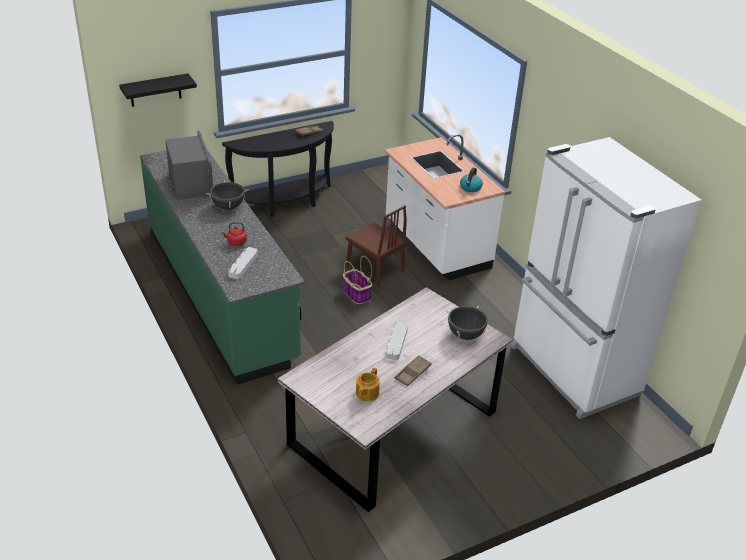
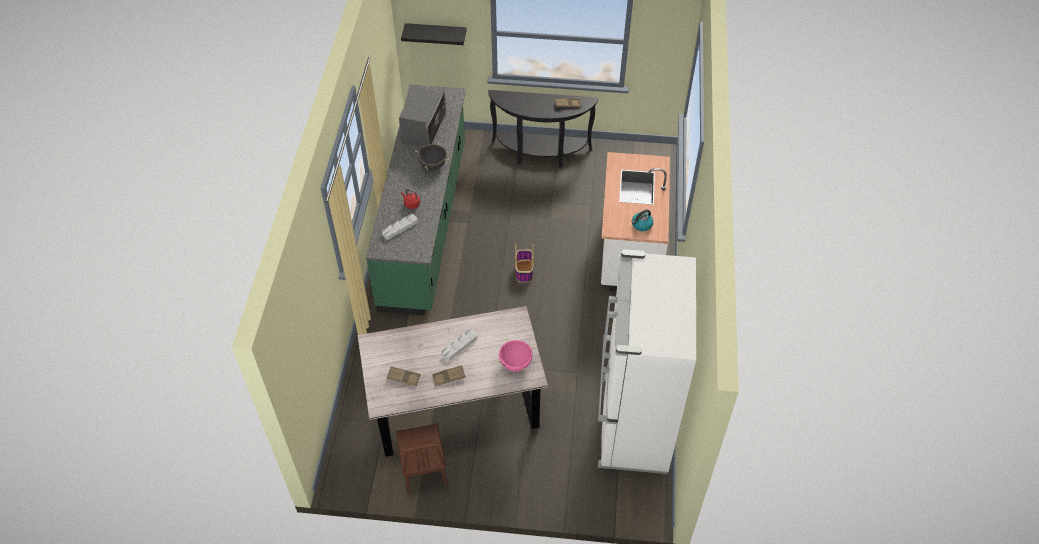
camera: 35 degrees right, 15 degrees up
(366, 393) = (403, 377): teapot -> brown tray
(375, 269) = (558, 252): brown chair -> brown chair (423, 467)
(465, 335) = (515, 364): black cooking pot -> pink cooking pot

